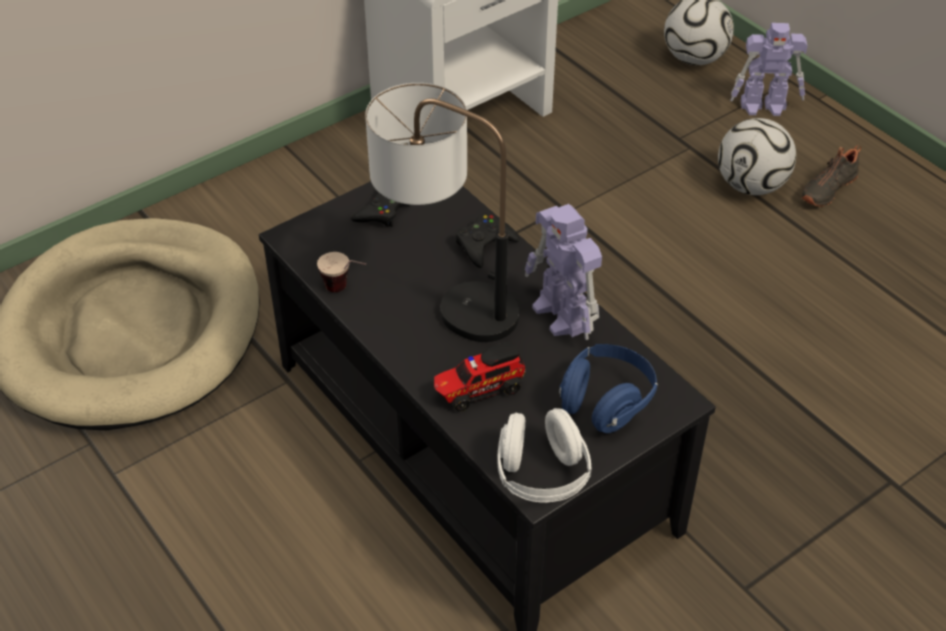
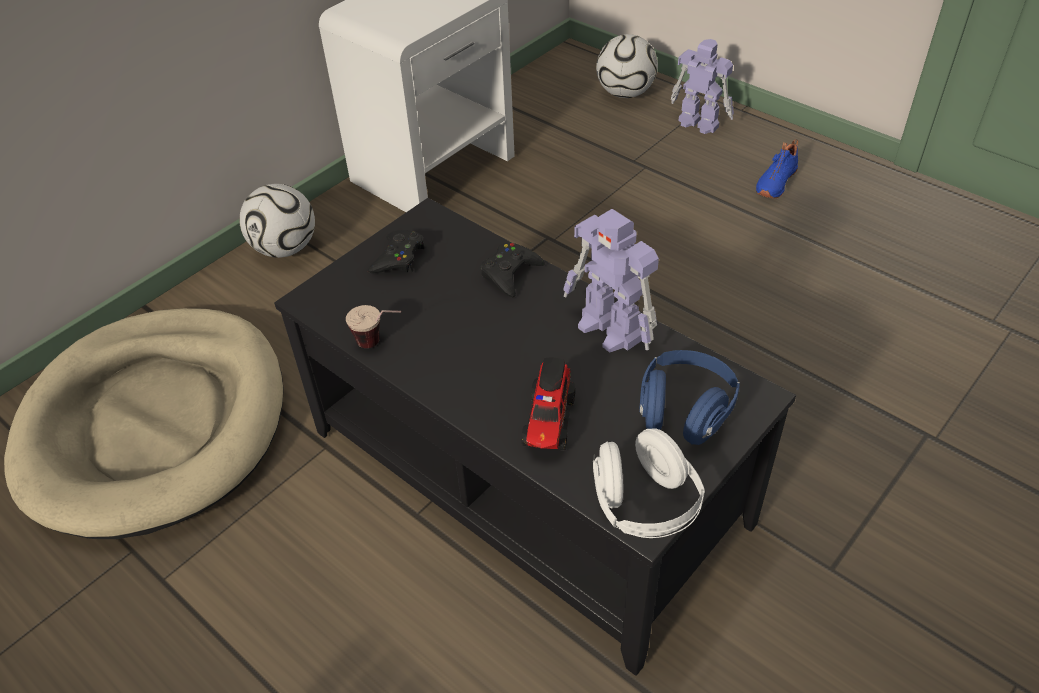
camera: 10 degrees left, 0 degrees up
(446, 298) = (487, 334): table lamp -> none
(478, 390) = (548, 423): toy truck -> toy truck turned 45 degrees counterclockwise
(751, 185) = (709, 190): football -> football (285, 248)
(764, 106) = (698, 123): toy robot -> toy robot turned 135 degrees counterclockwise
(827, 188) = (774, 182): black shoe -> blue shoe

